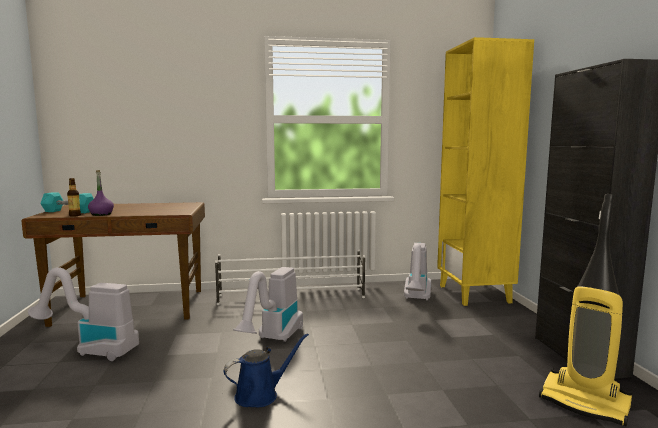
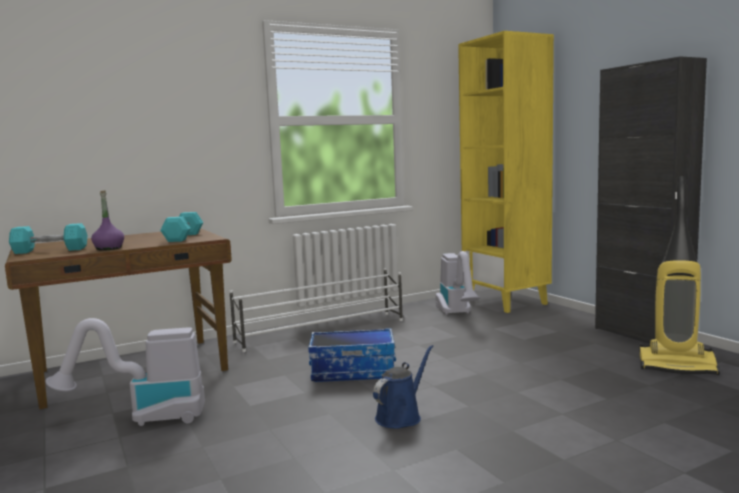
camera: 20 degrees left, 0 degrees up
(75, 215) = (76, 253): bottle -> none
(168, 210) = (183, 237): none -> turquoise dumbbell
(273, 340) = (353, 371): vacuum cleaner -> storage box

